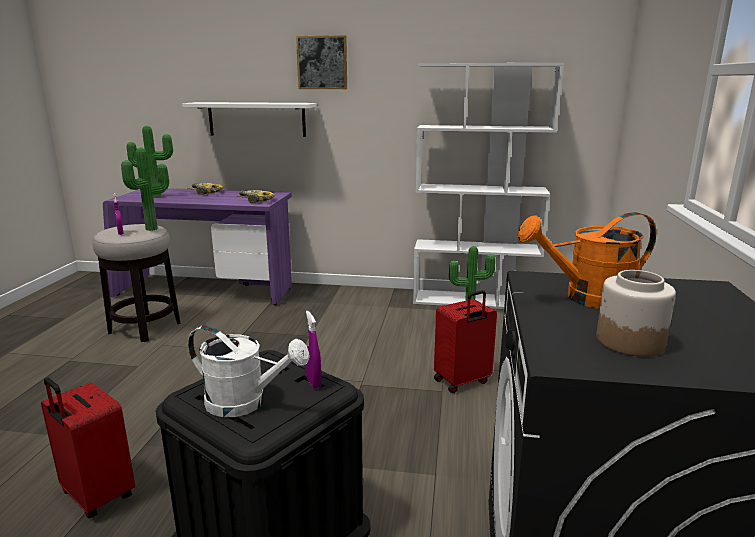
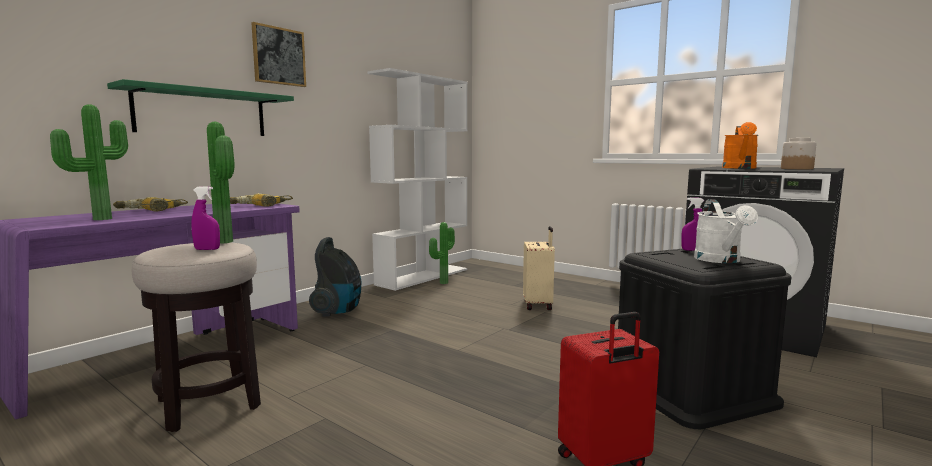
camera: 60 degrees left, 10 degrees down
(246, 403) = (720, 260): white watering can -> white watering can turned 135 degrees clockwise
(256, 119) = (202, 113): white shelf -> green shelf
(332, 303) = (338, 311): none -> vacuum cleaner
(462, 381) = (538, 305): red suitcase -> beige suitcase

